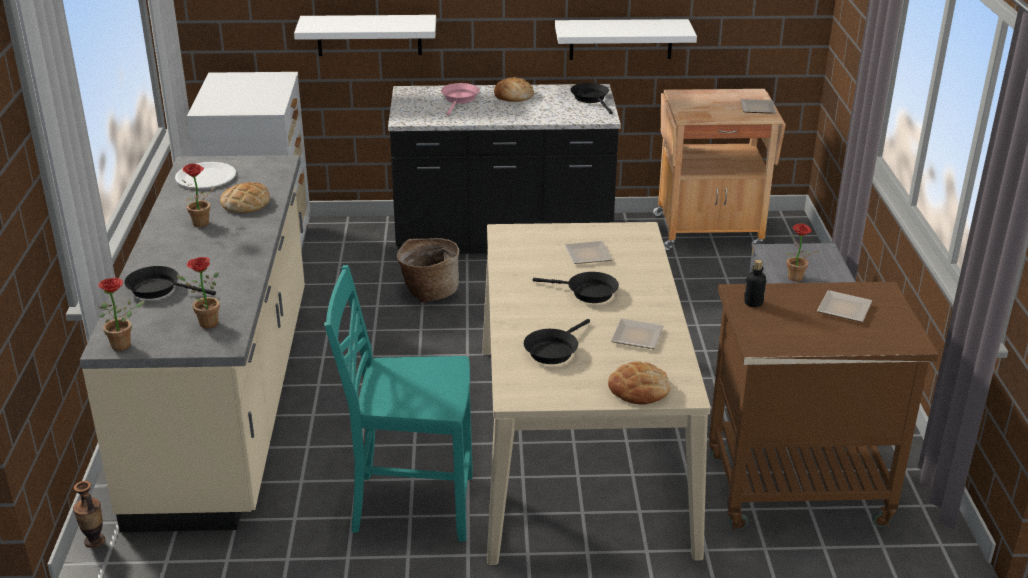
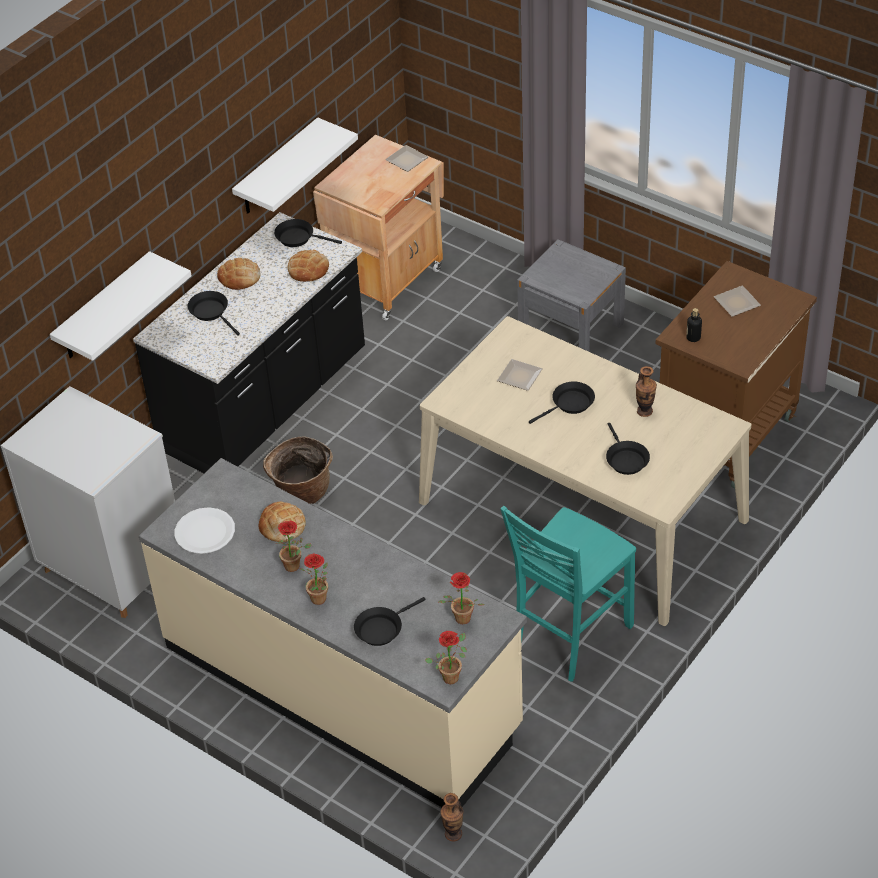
camera: 50 degrees left, 15 degrees up
(459, 99) = (211, 312): pink frying pan -> black frying pan
(636, 335) = (644, 411): plate -> vase
(639, 389) = (705, 443): bread -> bread (308, 269)
(795, 279) = (584, 289): potted plant -> potted plant (321, 600)

